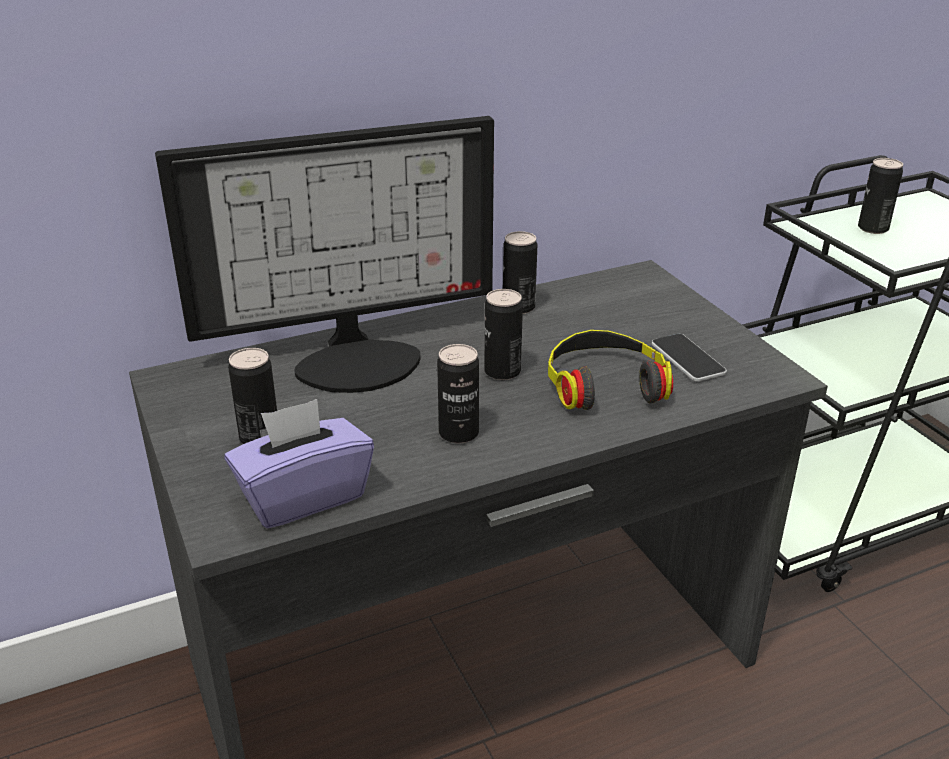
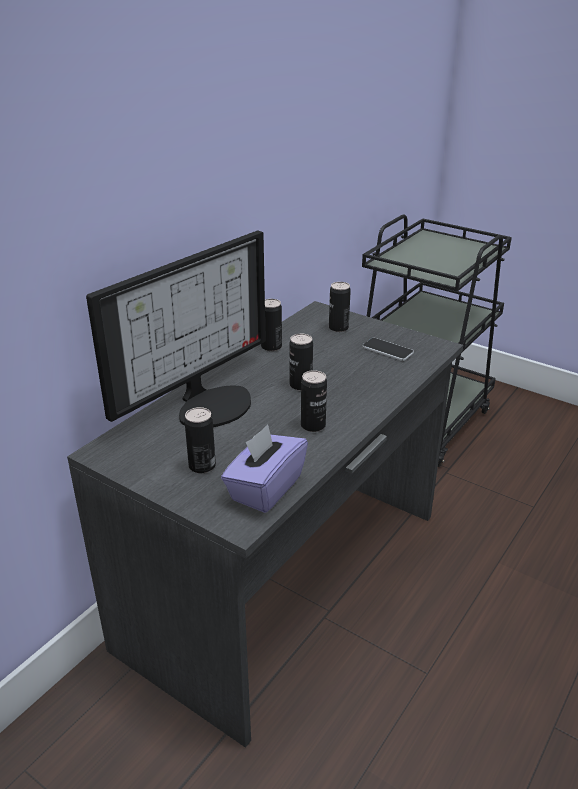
camera: 30 degrees left, 0 degrees up
(604, 383) = (360, 375): headphones -> none
(873, 228) = (417, 256): can -> can (338, 328)

